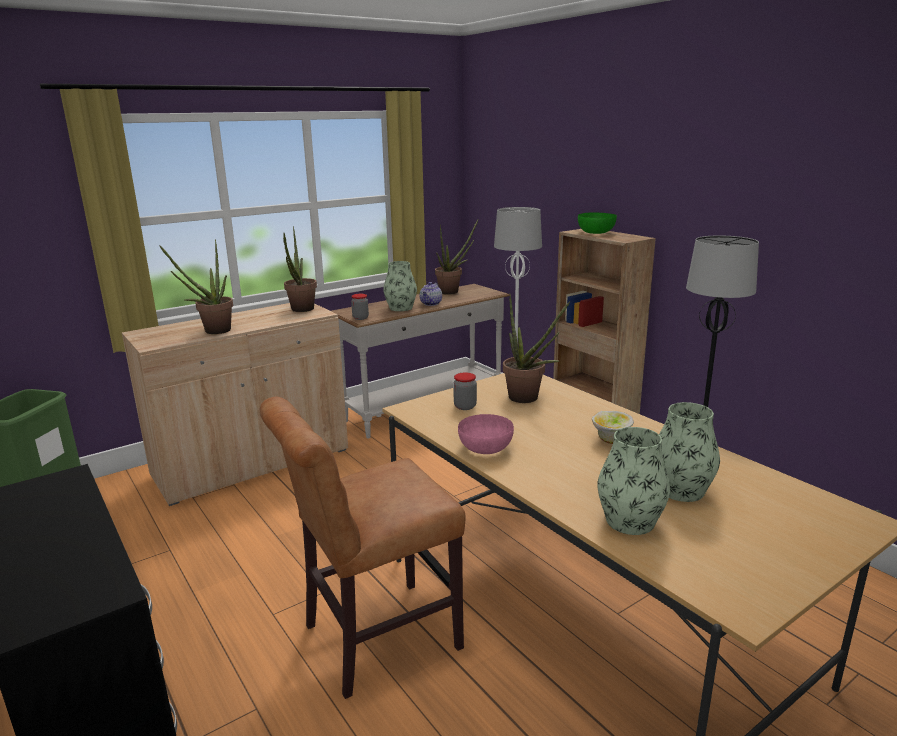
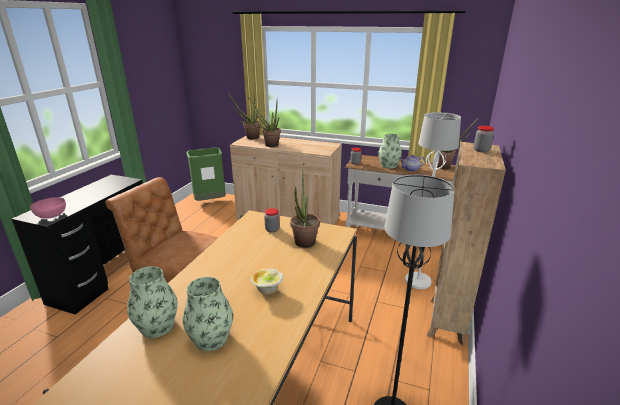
camera: 55 degrees right, 5 degrees up
(301, 310) = (323, 148): potted plant -> potted plant (250, 138)
(486, 448) = (222, 252): pink bowl -> pink bowl (51, 215)
(596, 232) = (481, 150): green bowl -> jar

